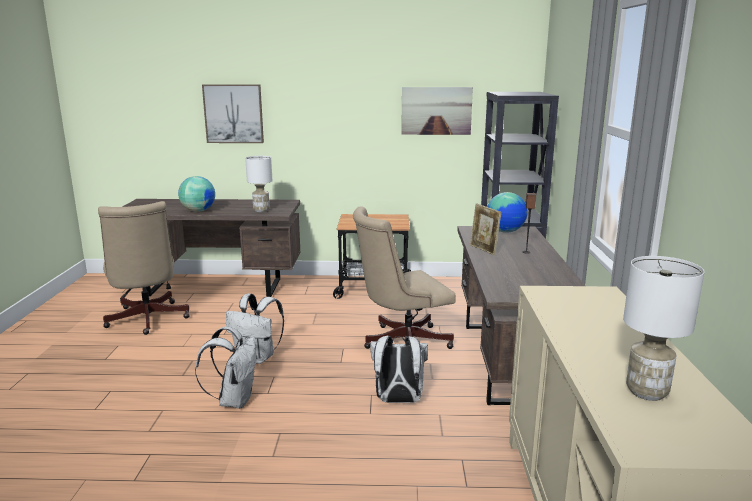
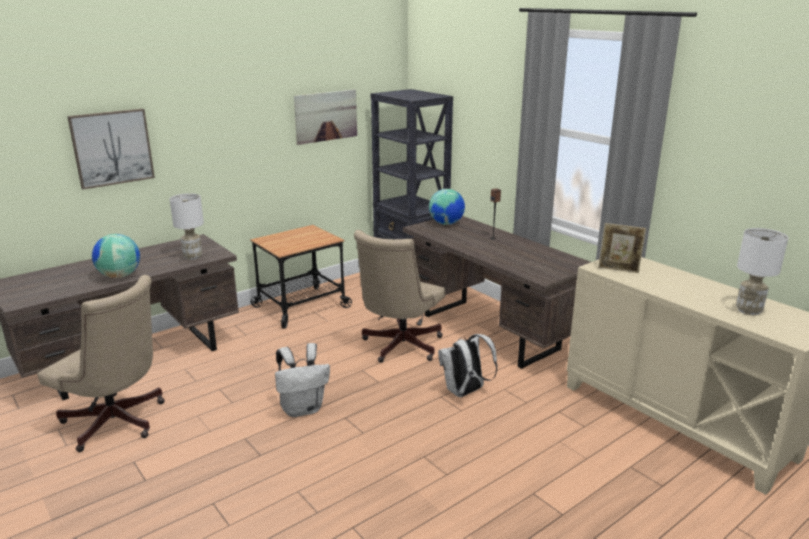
camera: 40 degrees left, 5 degrees up
(234, 400) = (346, 451): white backpack -> none
(483, 250) = (463, 244): picture frame -> picture frame (618, 269)

